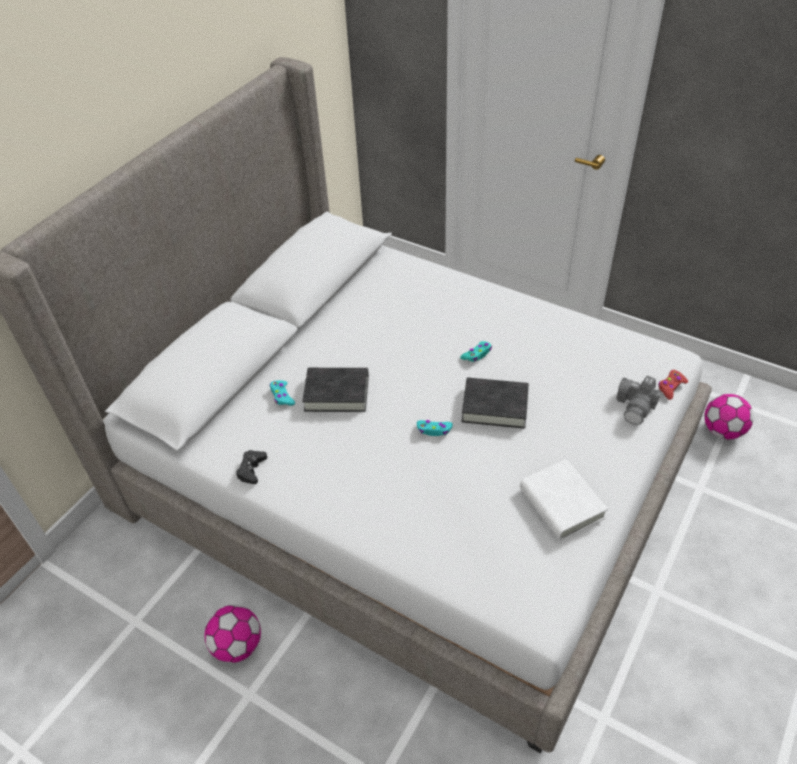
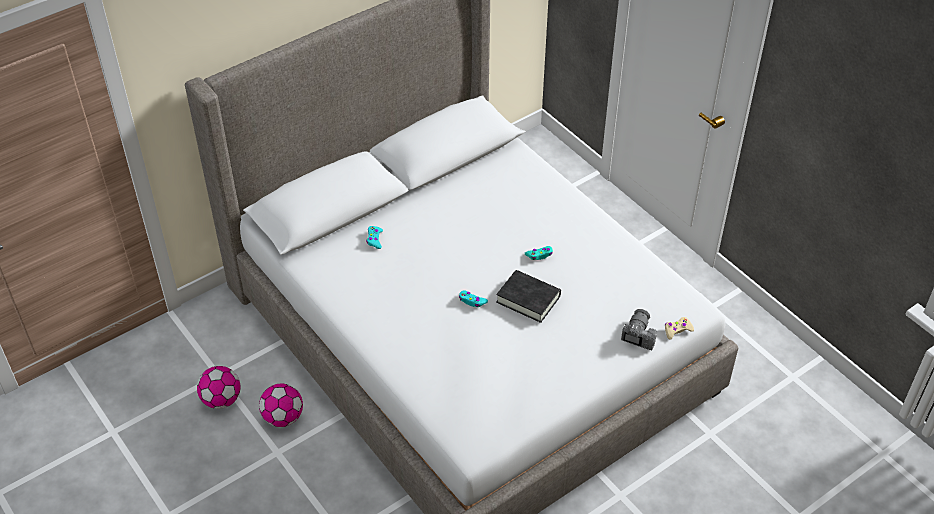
camera: 20 degrees right, 0 degrees up
(252, 469) = (328, 286): black game controller -> none
(337, 393) = (415, 250): black book -> none
(561, 503) = (533, 383): white book -> none
(636, 406) = (638, 335): camera -> camera turned 150 degrees clockwise
(671, 387) = (677, 330): red game controller -> beige game controller
(722, 431) = (763, 396): football -> football (221, 400)

